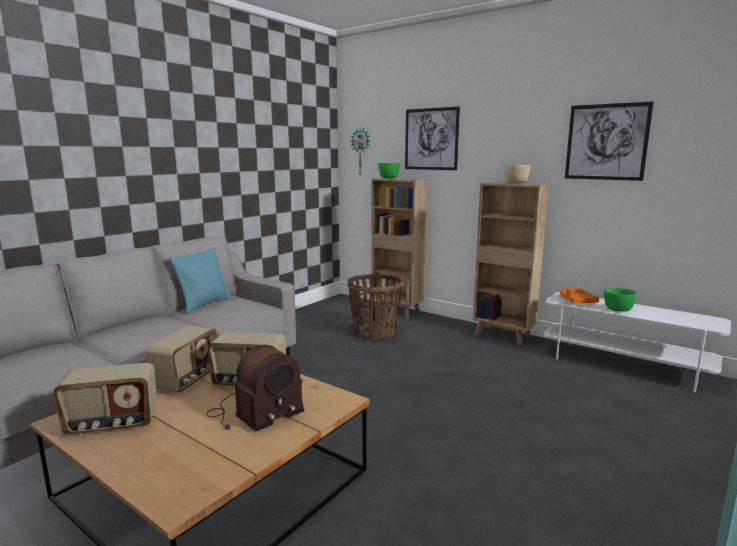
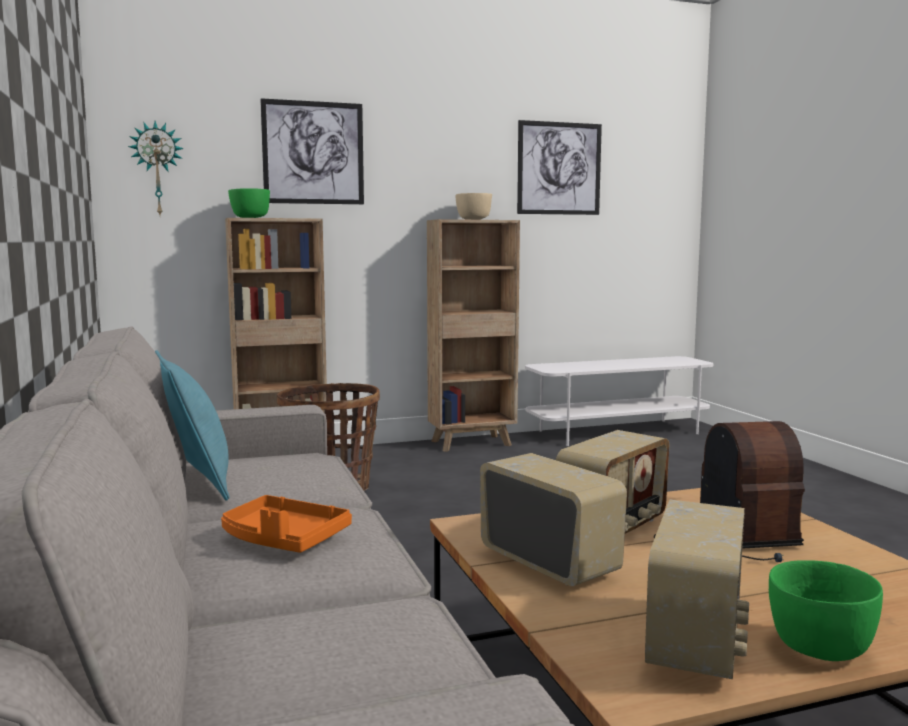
camera: 55 degrees left, 5 degrees down
(576, 301) = (566, 367): orange tray -> orange tray (283, 539)
(617, 310) = (614, 366): green bowl -> green bowl (818, 648)

